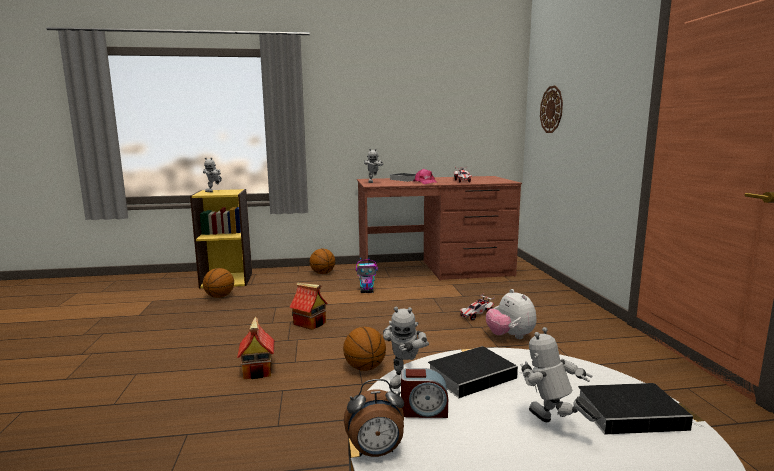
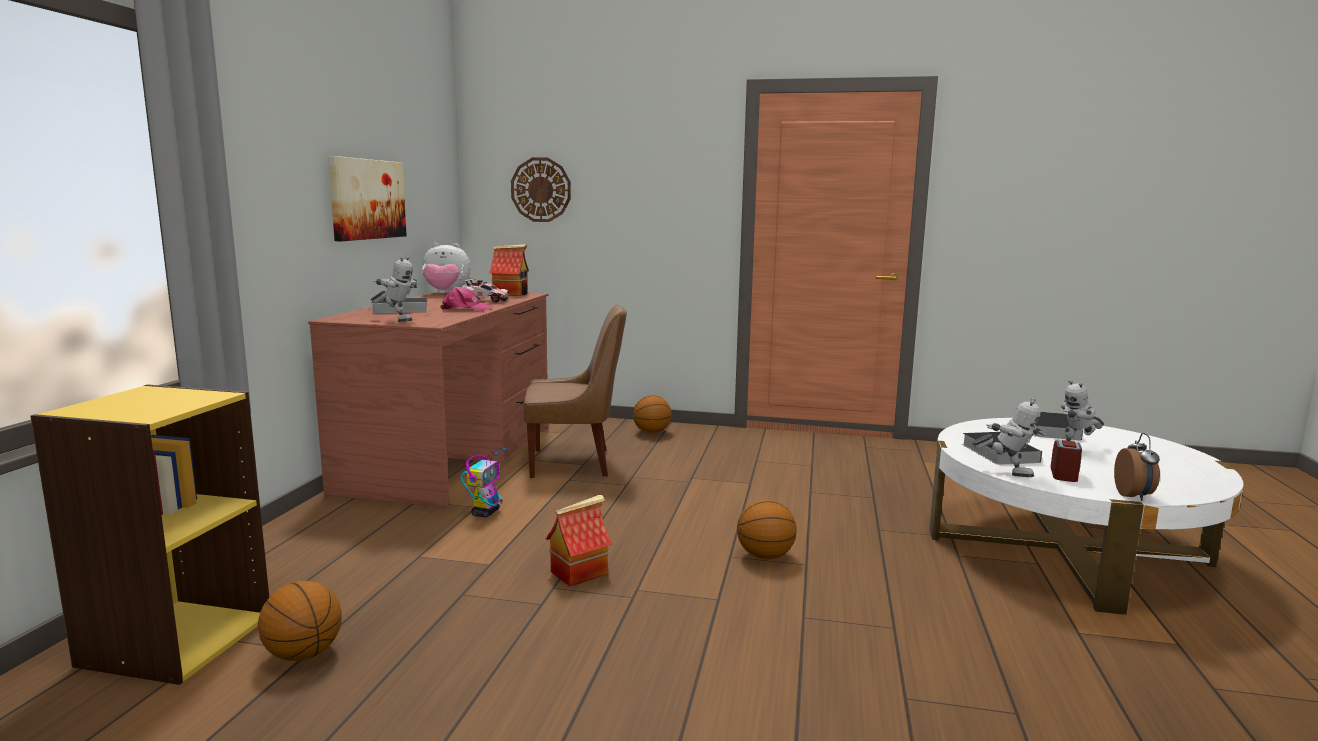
camera: 70 degrees left, 0 degrees up
(214, 192) = (129, 405): toy robot -> none
(258, 370) = (732, 630): toy house -> toy house (511, 294)
(322, 273) = (323, 531): basketball -> basketball (651, 432)
(417, 120) = (367, 199): none -> picture
(461, 294) = (574, 463): none -> brown chair
(476, 315) = (655, 472): toy car -> none
(510, 336) = (729, 472): plush toy -> plush toy (446, 293)

